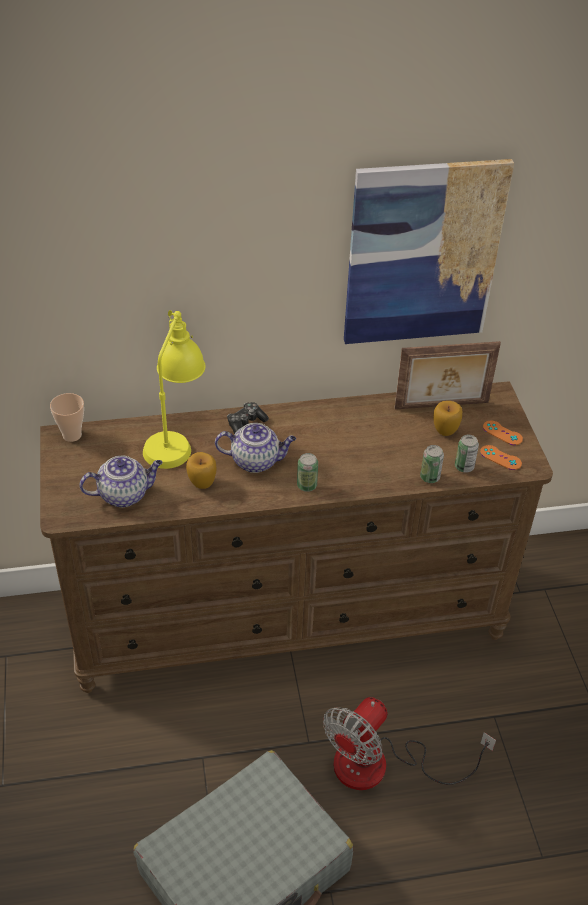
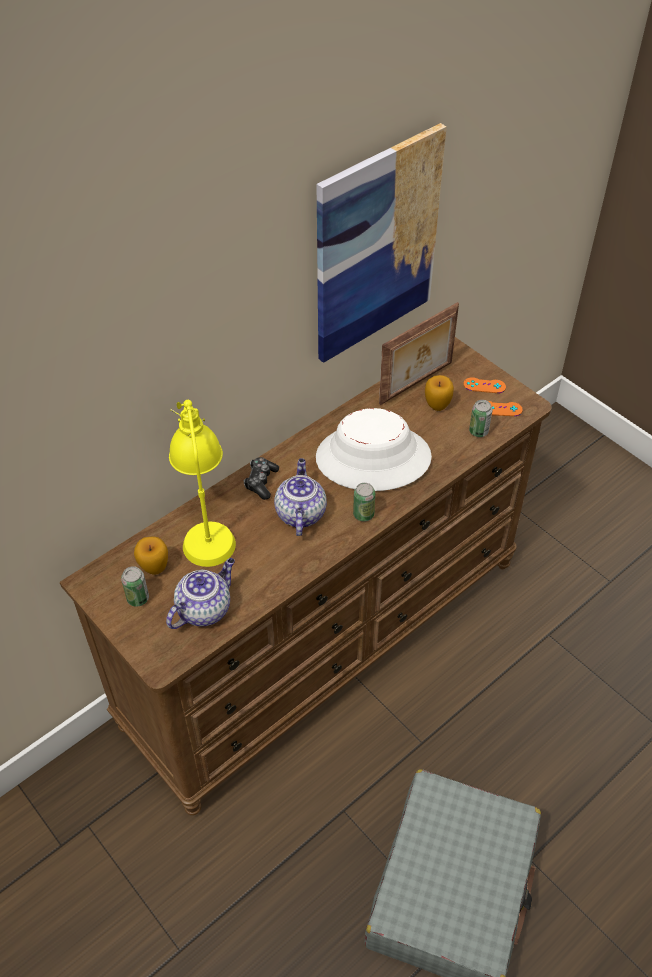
camera: 30 degrees left, 5 degrees up
(72, 435) = (101, 575): cup -> none
(202, 483) = (268, 560): apple -> apple (154, 568)
(256, 461) = (300, 513): teapot -> teapot turned 60 degrees counterclockwise
(352, 447) = (373, 458): none -> white hat
(380, 766) = (493, 728): fan -> none
(429, 477) = (459, 455): can -> can (138, 598)

